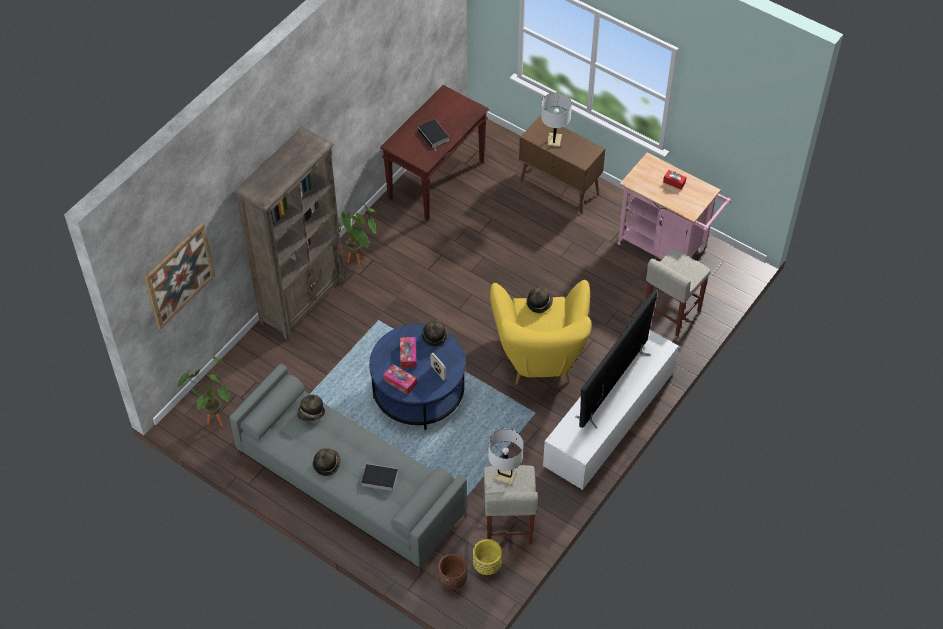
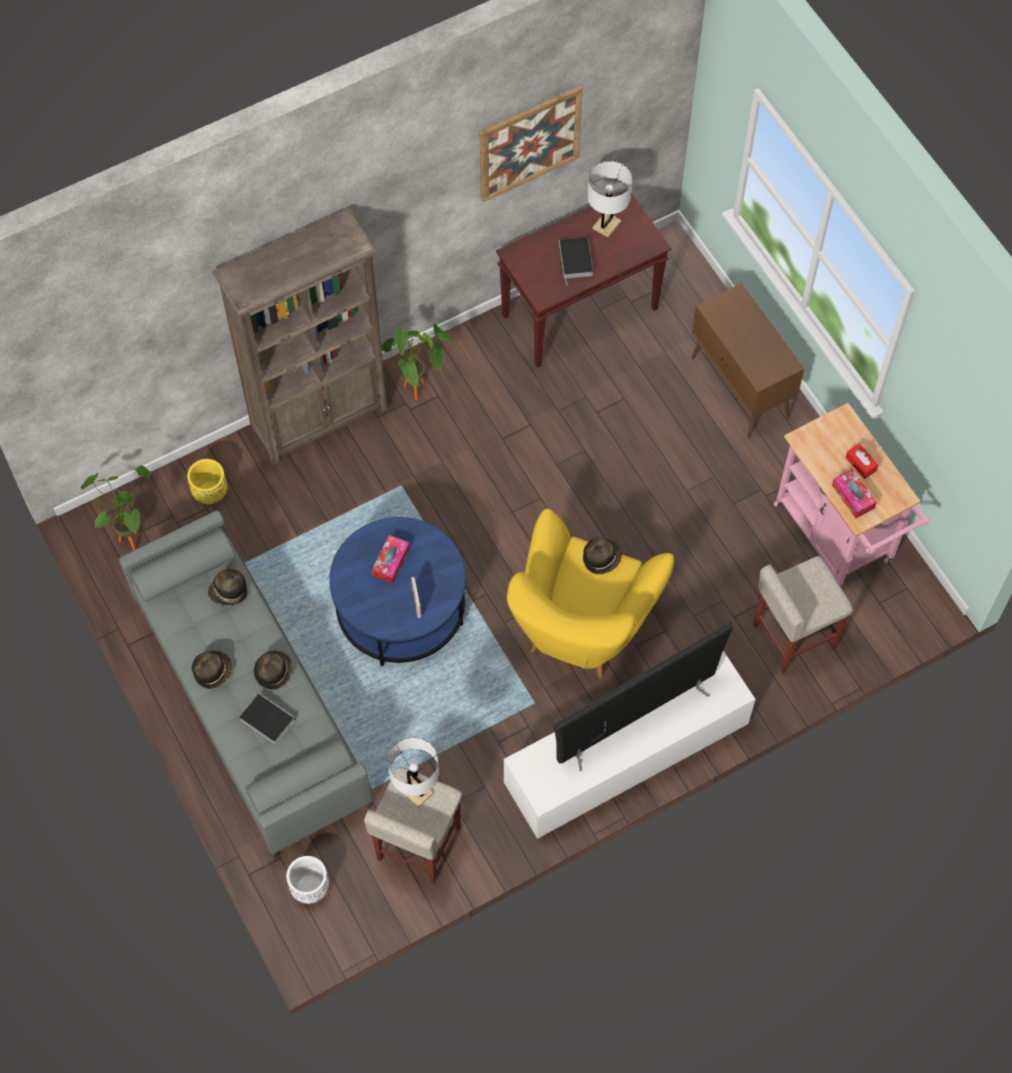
camera: 25 degrees right, 10 degrees up
(179, 275) = (108, 355): picture -> picture (529, 143)
(400, 382) = (361, 596): tissue box -> tissue box (853, 497)
(434, 336) = (438, 549): hat -> hat (273, 672)
(452, 580) = (309, 887): brown planter -> white planter
(487, 566) = (362, 887): yellow planter -> yellow planter (210, 492)
(554, 140) = (740, 329): white table lamp -> white table lamp (606, 225)

